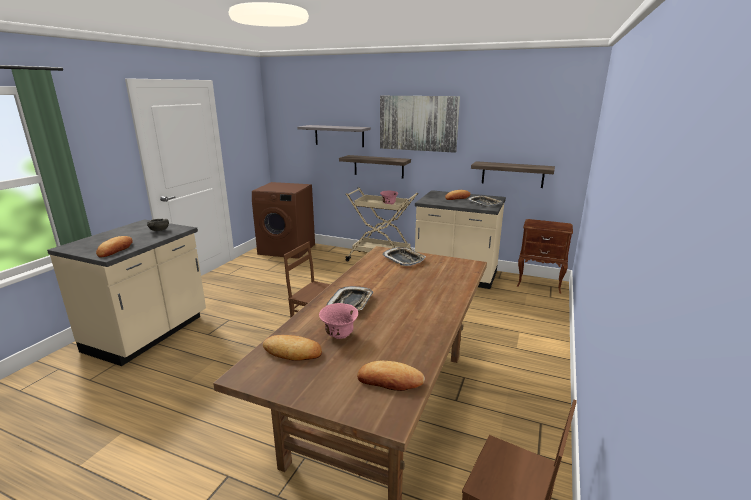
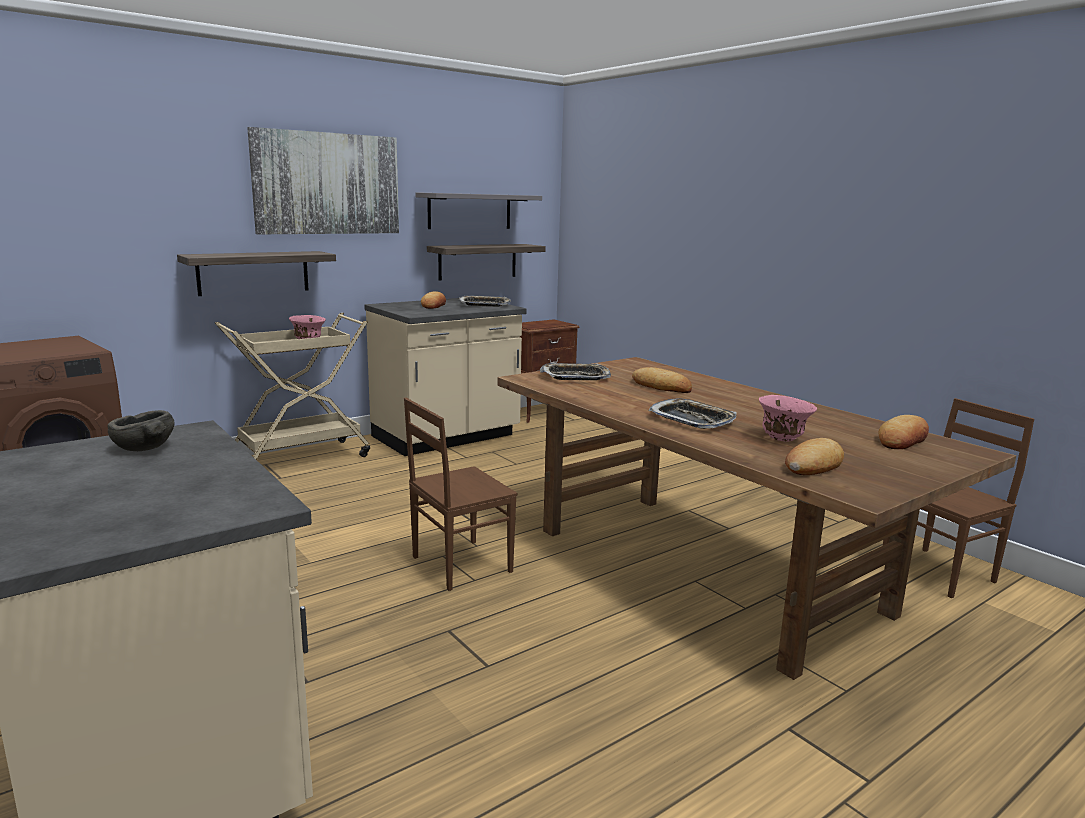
camera: 60 degrees left, 5 degrees down
(115, 249) = (221, 495): bread -> bread (661, 386)
(339, 136) = (148, 212): grey shelf -> grey shelf (469, 211)

